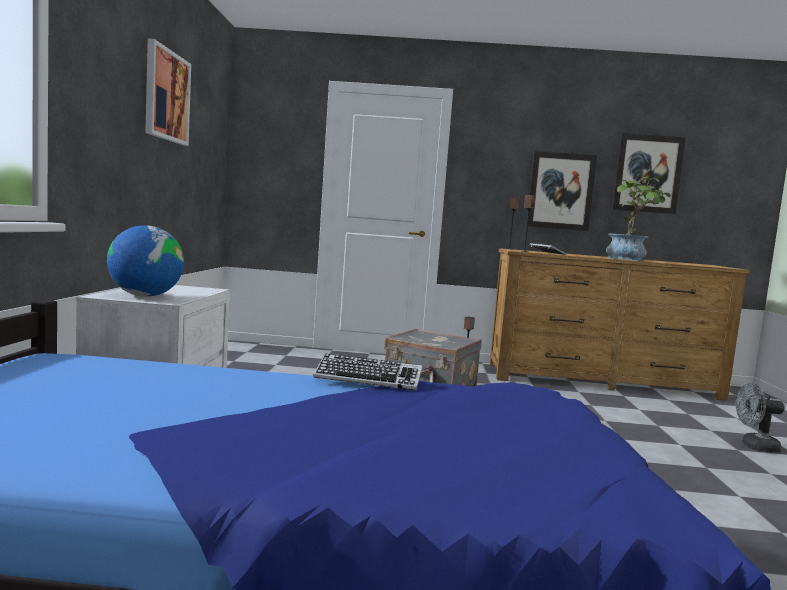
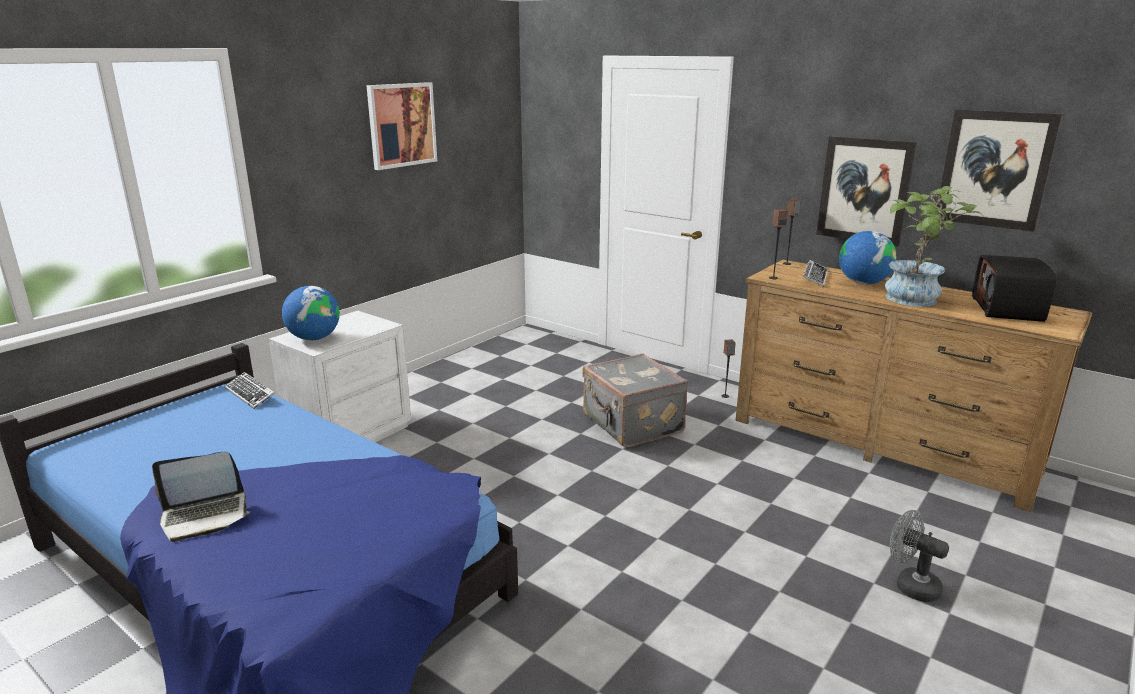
camera: 35 degrees right, 15 degrees up
(309, 453) = (205, 516): none -> laptop
(368, 379) = (364, 450): keyboard -> keyboard (250, 394)
(580, 255) = (863, 283): none -> globe
(680, 263) = (1008, 309): none -> radio

